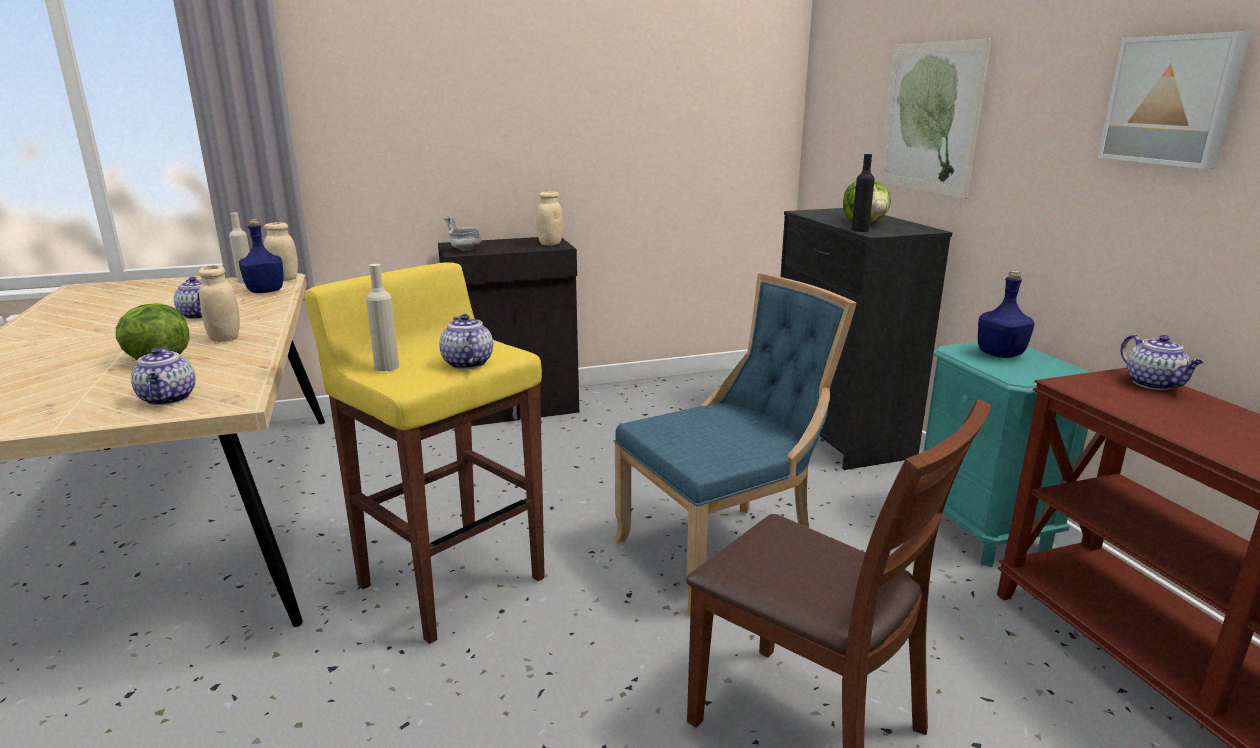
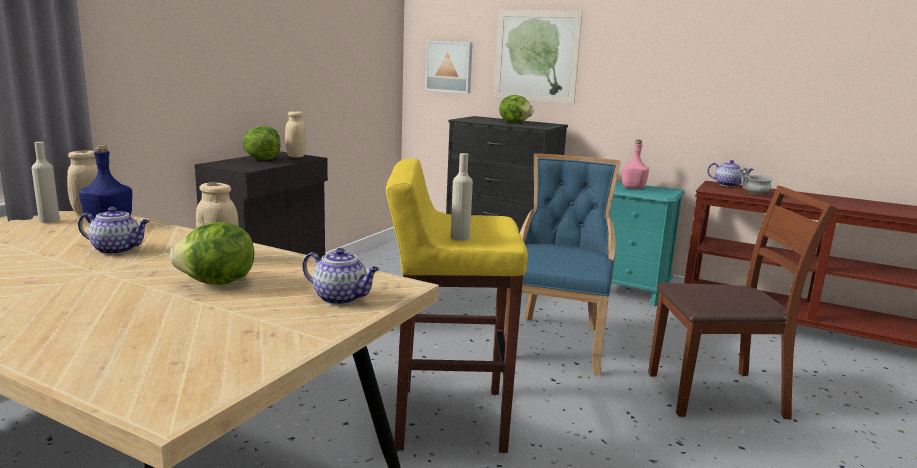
camera: 45 degrees left, 5 degrees down
(465, 250) = (243, 166): grey bowl -> grey bowl (754, 194)
(466, 363) = (496, 226): teapot -> none
(508, 244) = (262, 159): none -> lettuce
(860, 230) = (529, 126): black bottle -> none
(1001, 354) = (633, 188): blue bottle -> pink bottle
(1172, 100) = (705, 48): picture -> picture (449, 66)

